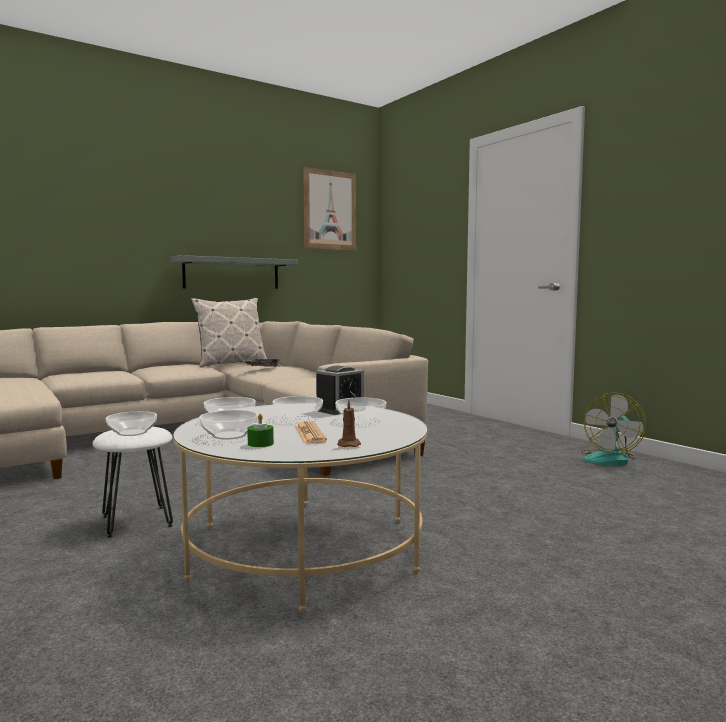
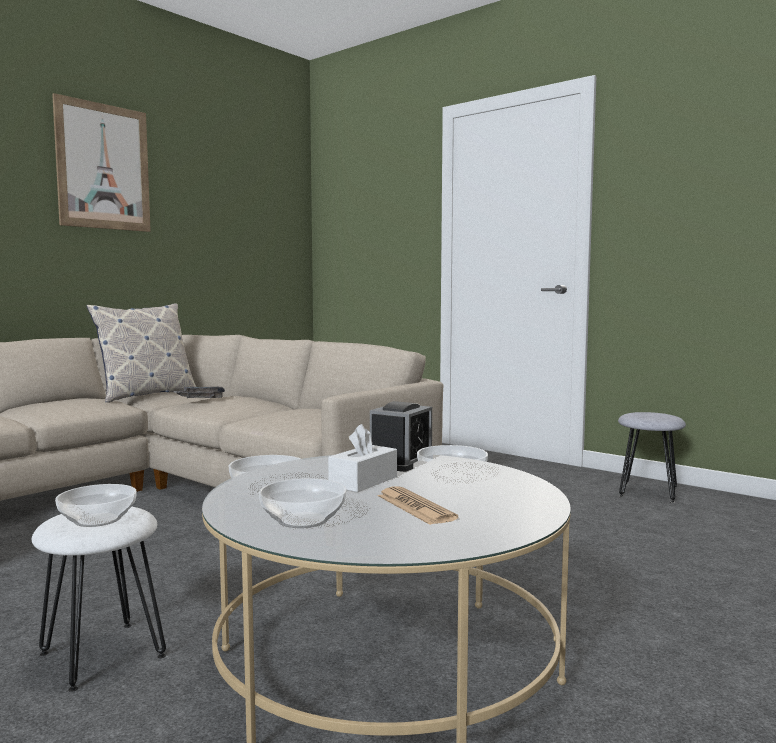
camera: 15 degrees left, 0 degrees up
(232, 273) = (131, 270): grey shelf -> none
(260, 443) = (368, 531): green candle -> none
(297, 418) = (363, 481): bowl -> white tissue box
(330, 210) = (254, 188): picture -> picture (103, 167)
(348, 444) = (493, 521): brown candle -> none
(610, 459) = (648, 492): fan -> grey stool

